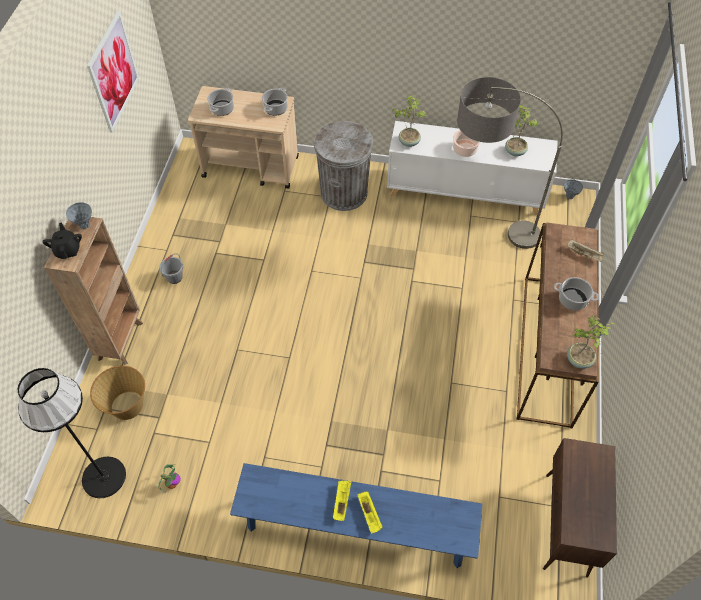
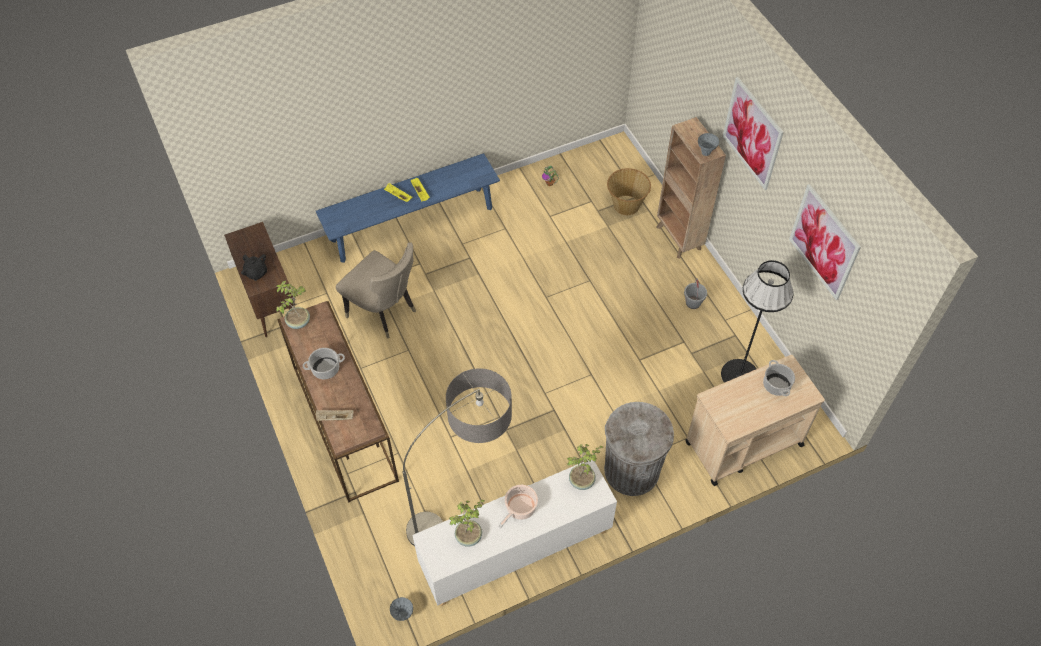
camera: 145 degrees right, 0 degrees up
(54, 154) = (752, 133): none -> picture
(68, 250) = (695, 133): black teapot -> black teapot (256, 273)
(103, 477) = (596, 164): black floor lamp -> black floor lamp (740, 375)
(275, 109) = (729, 416): cooking pot -> none
(451, 434) = (385, 313): none -> beige chair

